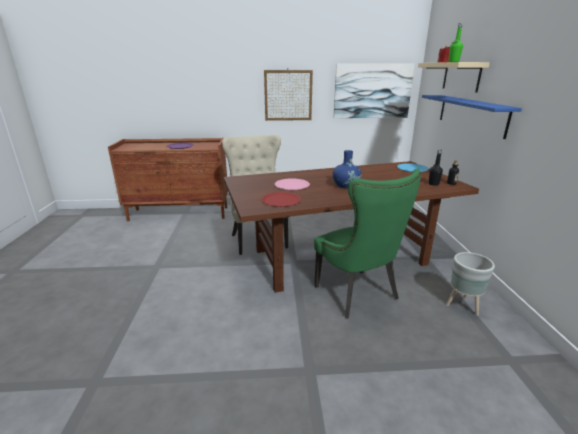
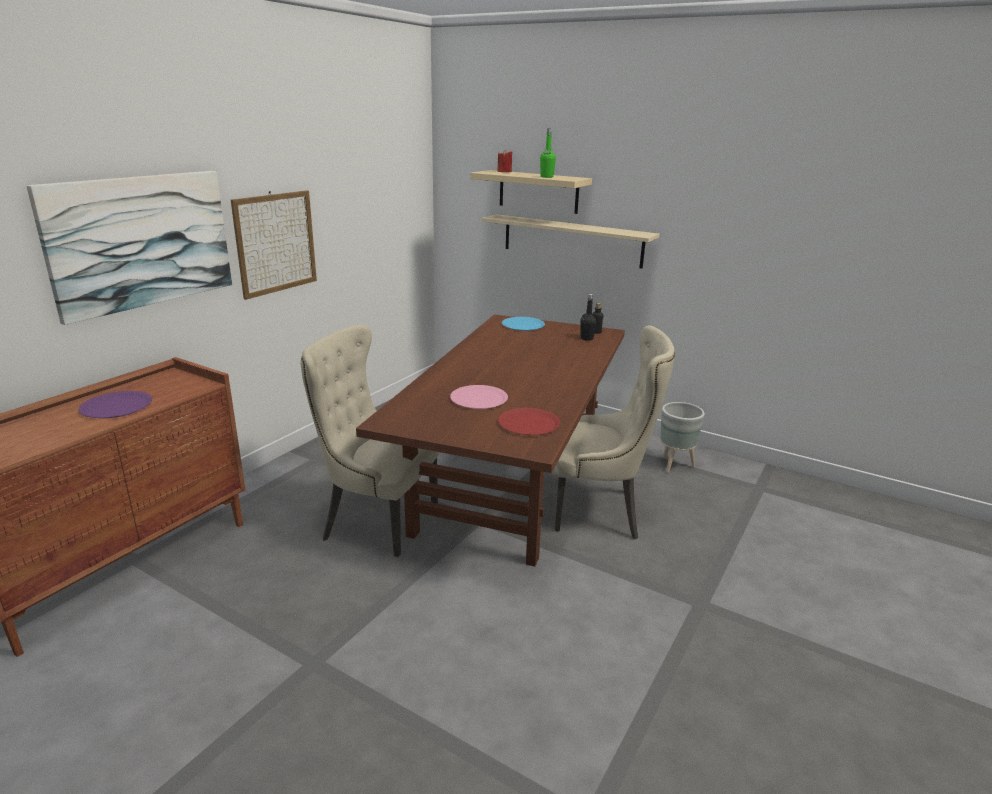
camera: 55 degrees left, 0 degrees up
(346, 186) = (530, 374): blue vase -> none
(357, 294) = (599, 510): green chair -> beige chair
(372, 91) = (386, 215): picture -> picture (141, 241)
(470, 114) = (571, 240): blue shelf -> beige shelf

